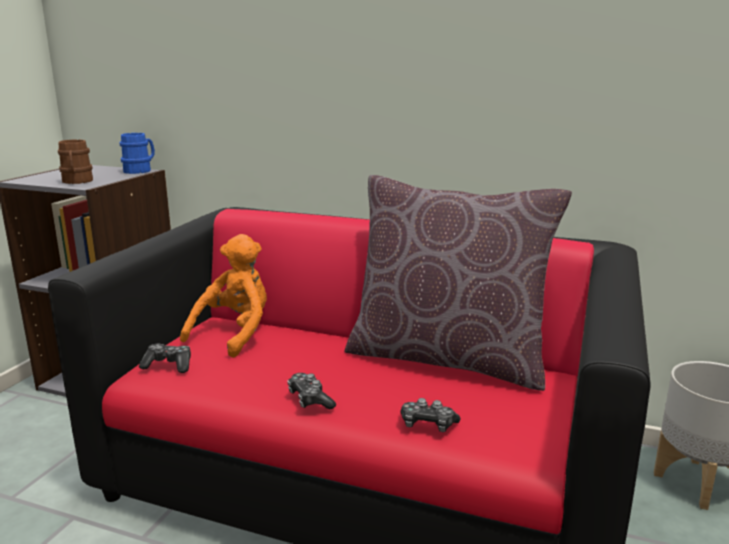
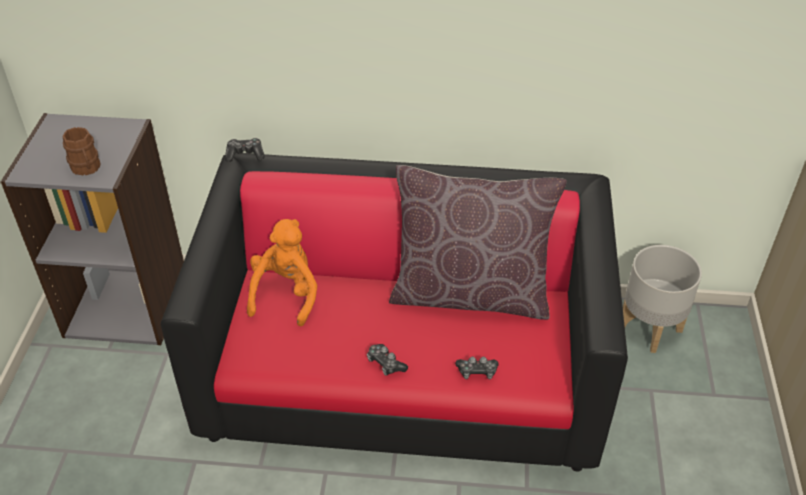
camera: 15 degrees left, 25 degrees up
(140, 170) = (127, 126): blue mug -> none
(168, 365) = (254, 345): game controller -> game controller (245, 154)

